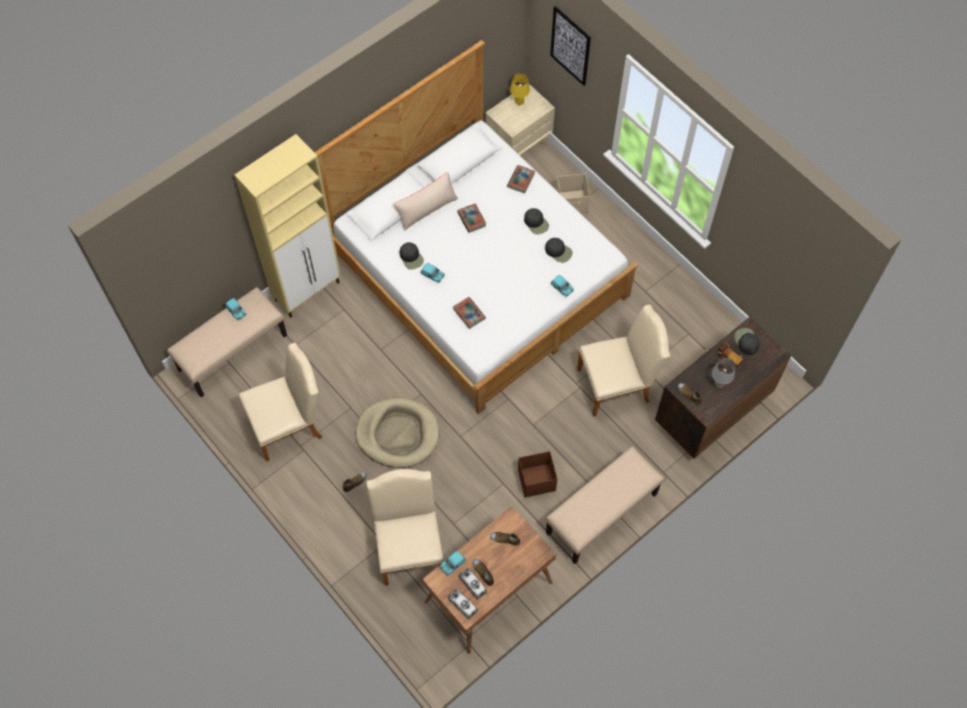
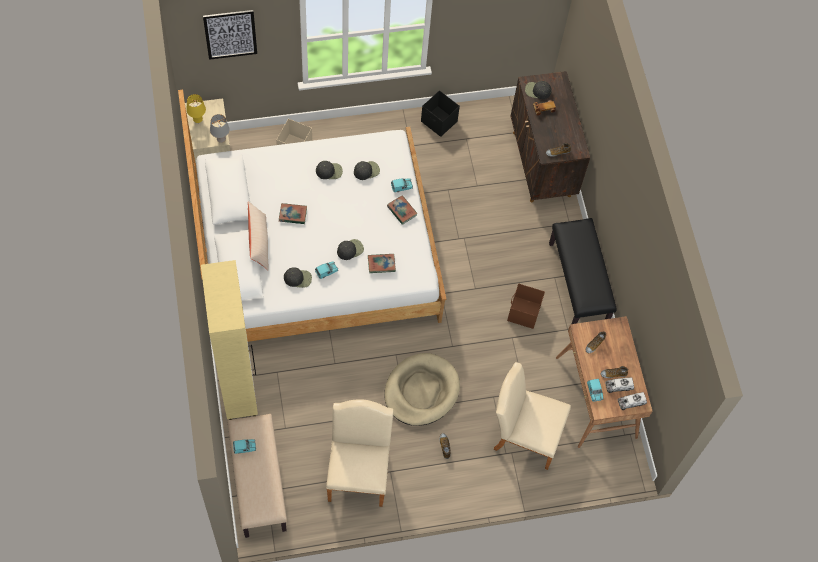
camera: 65 degrees left, 0 degrees up
(467, 281) = (350, 249): none -> black cap
(521, 180) = (280, 159): book -> book (402, 211)
(601, 514) = (578, 284): beige bench -> black bench
(618, 384) = (478, 210): beige chair -> none
(689, 301) = (439, 122): none -> black storage box
(719, 383) = (560, 128): grey table lamp -> grey table lamp (221, 139)

